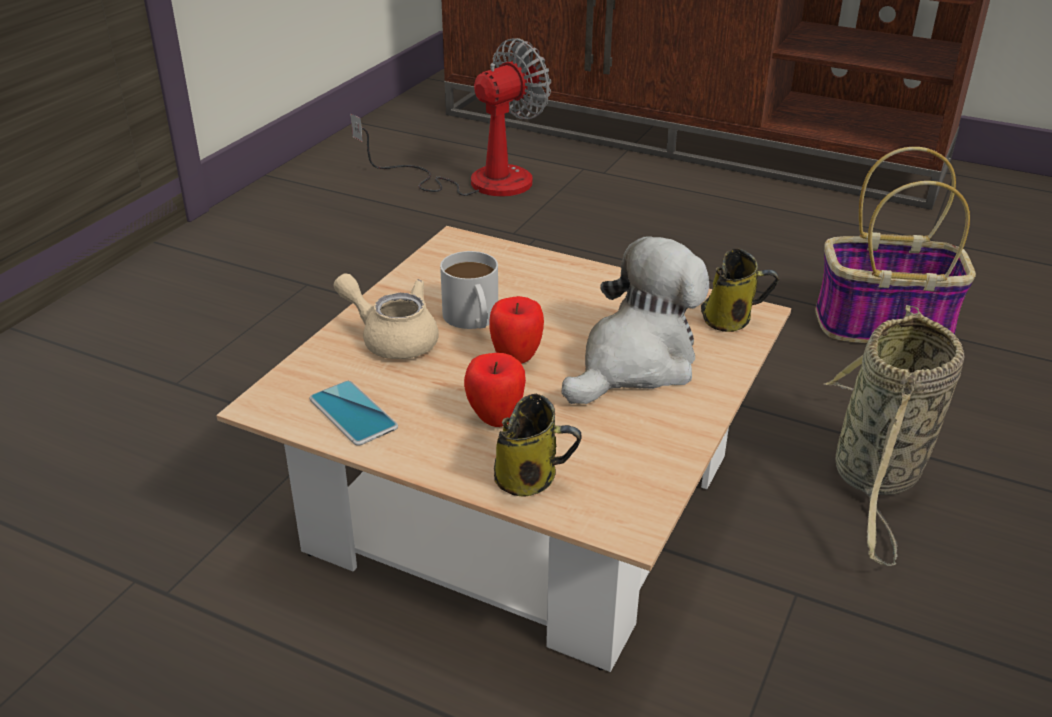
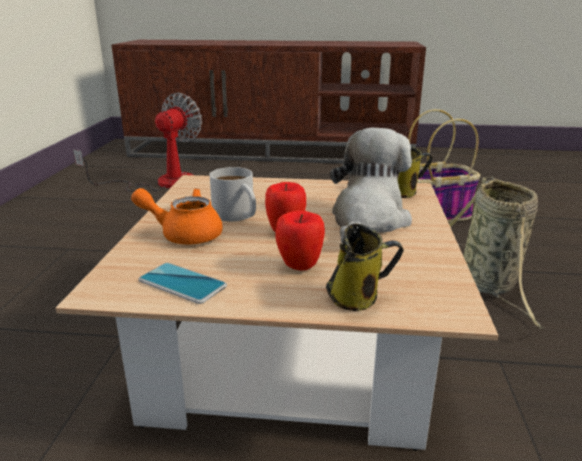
camera: 20 degrees left, 10 degrees down
(392, 338) = (184, 234): beige teapot -> orange teapot

